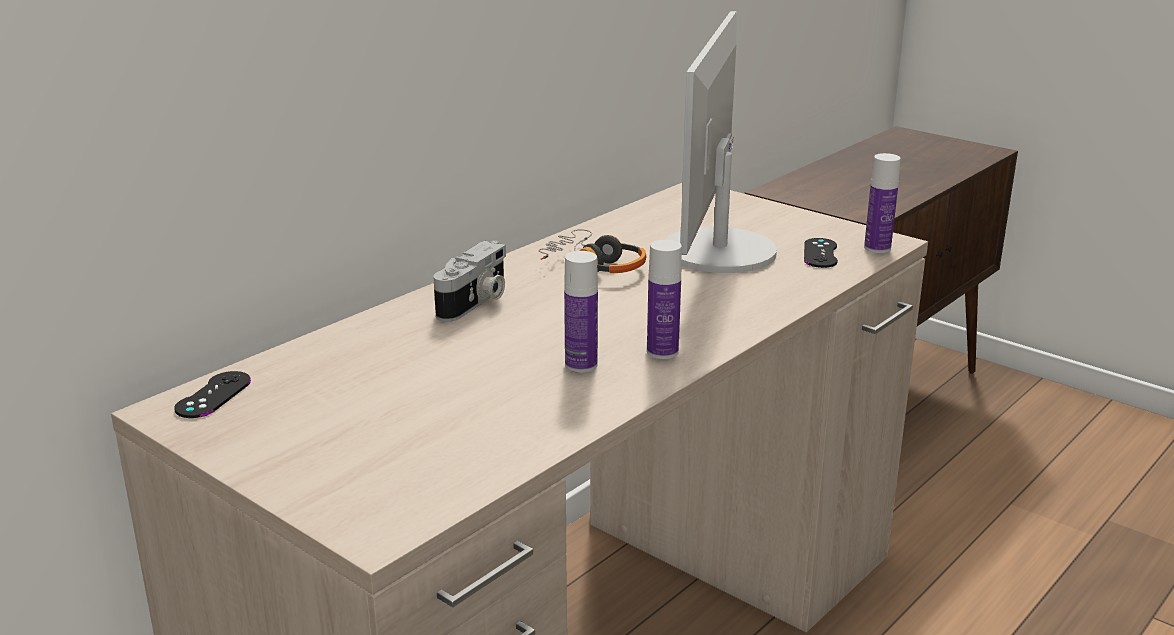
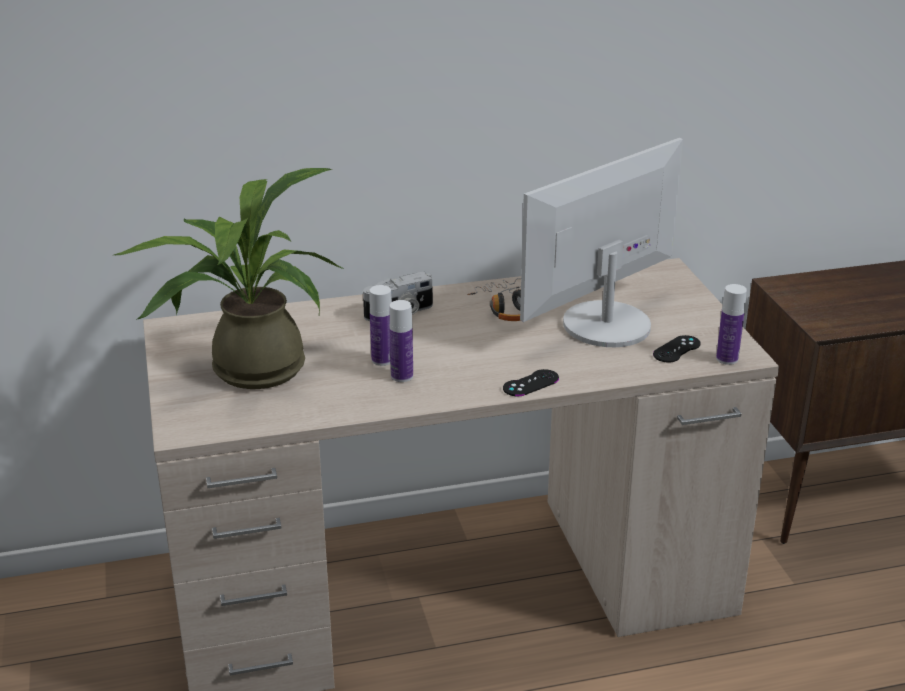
camera: 35 degrees right, 5 degrees up
(213, 395) = (197, 326): black game controller -> black game controller (531, 383)
(363, 422) = (246, 368): none -> potted plant
(662, 352) = (460, 384): bottle -> bottle (382, 360)

